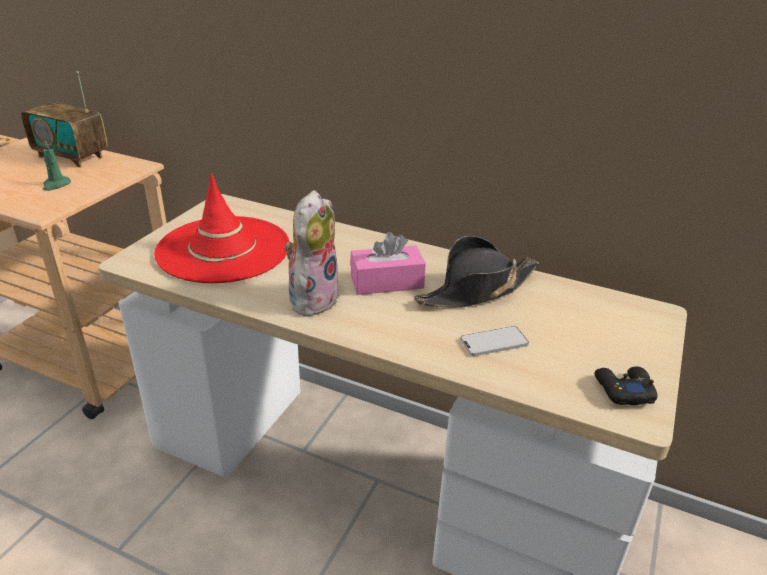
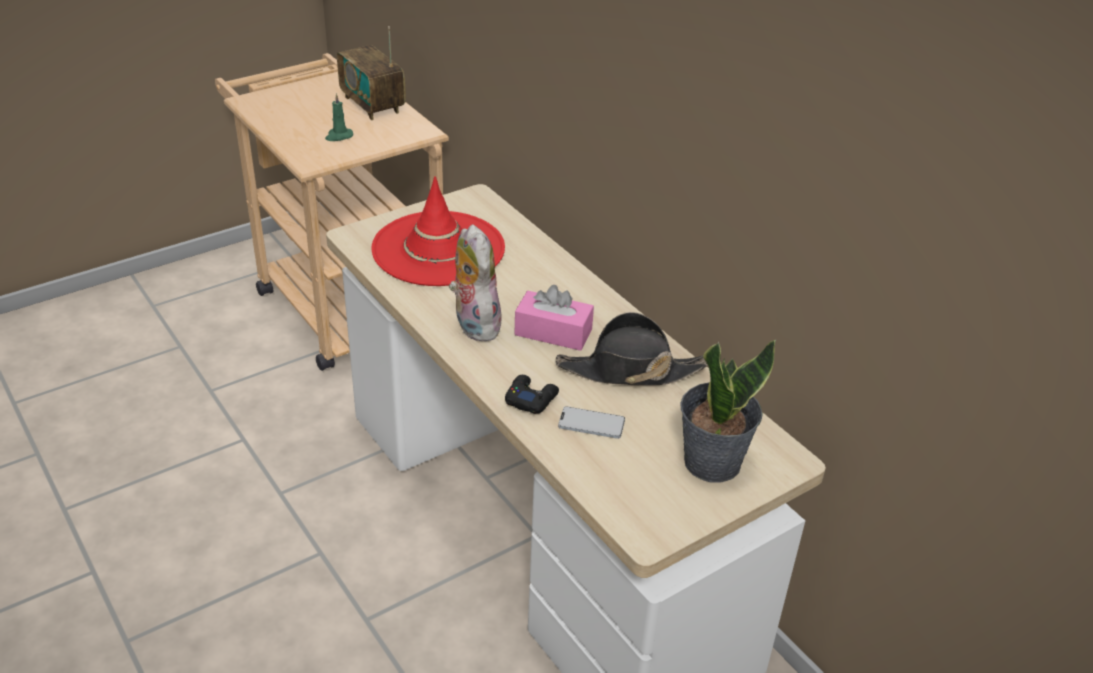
camera: 30 degrees right, 5 degrees up
(312, 298) = (473, 324): plush toy -> plush toy turned 75 degrees counterclockwise
(611, 335) = (711, 461): none -> potted plant
(623, 390) = (660, 509): black game controller -> black game controller (531, 398)

